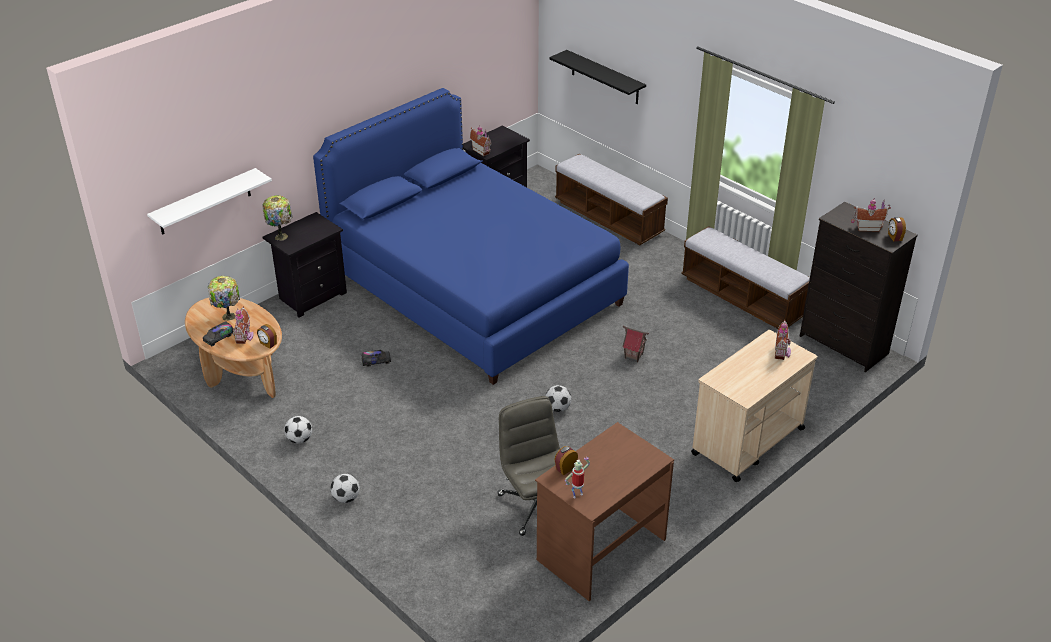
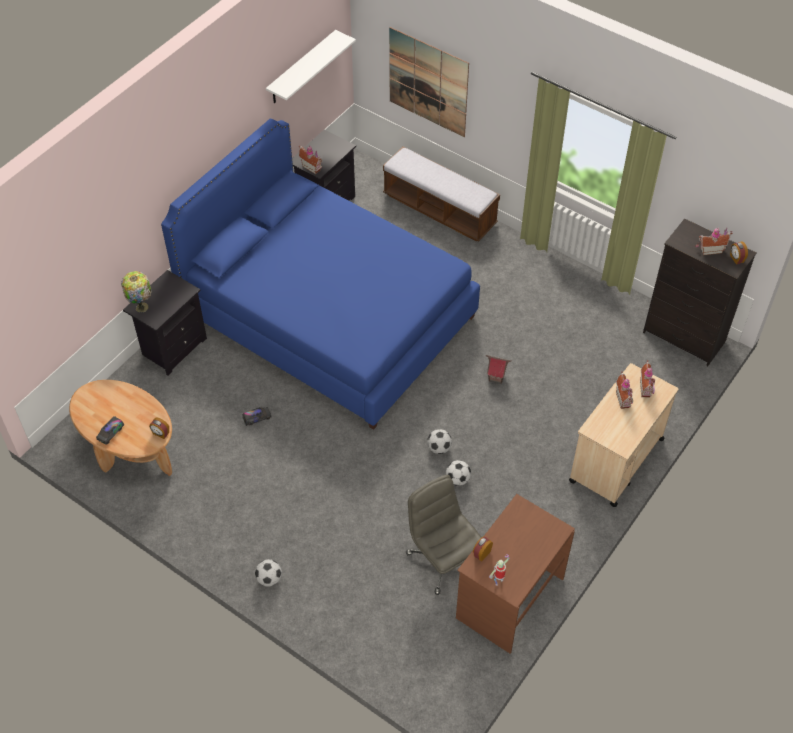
camera: 10 degrees left, 15 degrees up
(204, 202) = (69, 299): white shelf -> white shelf (302, 68)
(228, 317) = (112, 406): table lamp -> none
(245, 337) = (136, 428): toy house -> toy house (624, 399)
(299, 439) = (208, 520): football -> football (457, 479)
(605, 77) = (428, 82): black shelf -> picture
(742, 298) = (583, 293): bench -> none

